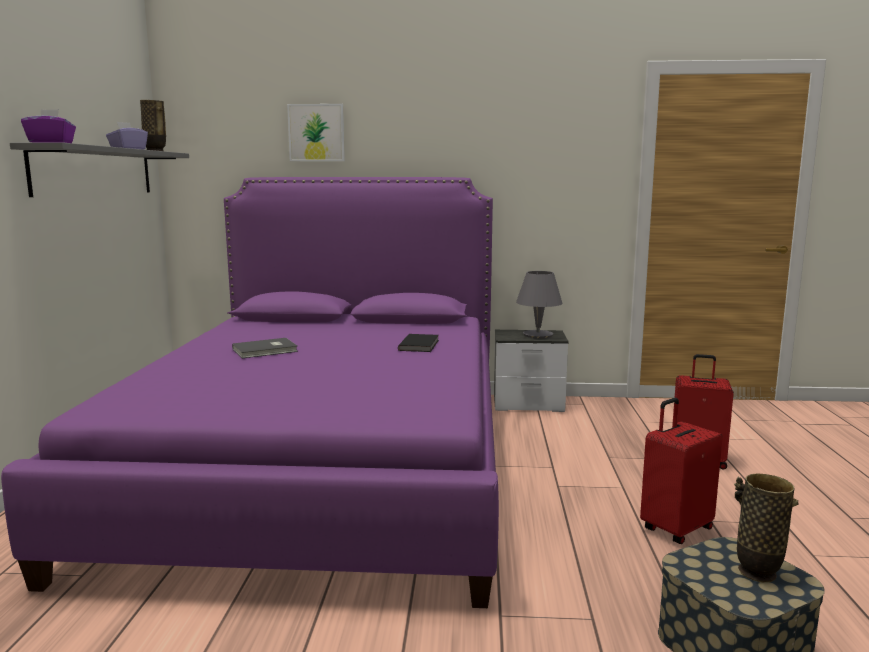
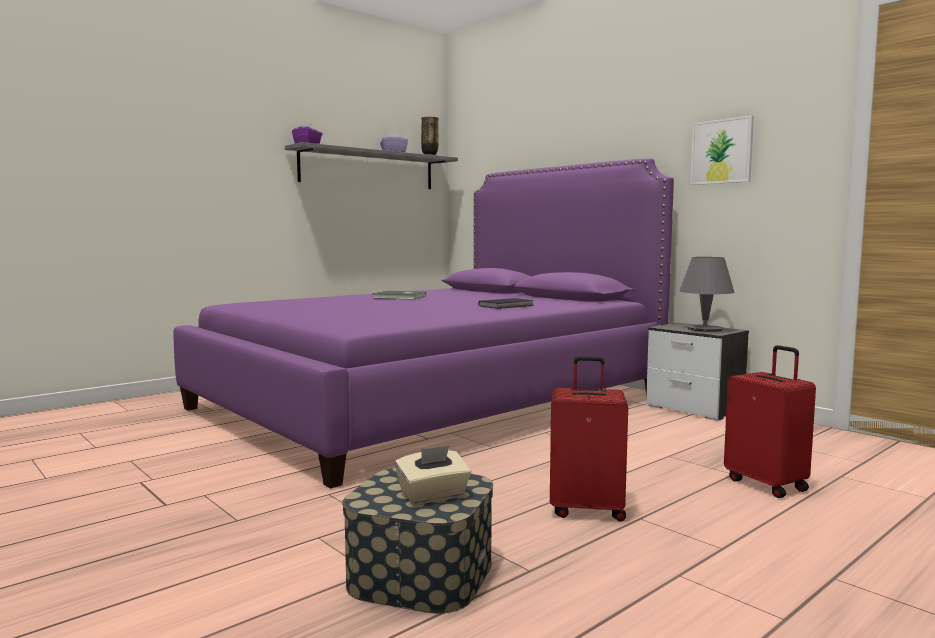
camera: 45 degrees right, 5 degrees down
(316, 133) = (541, 130): picture -> picture (721, 151)
(757, 573) = (433, 496): vase -> beige tissue box

